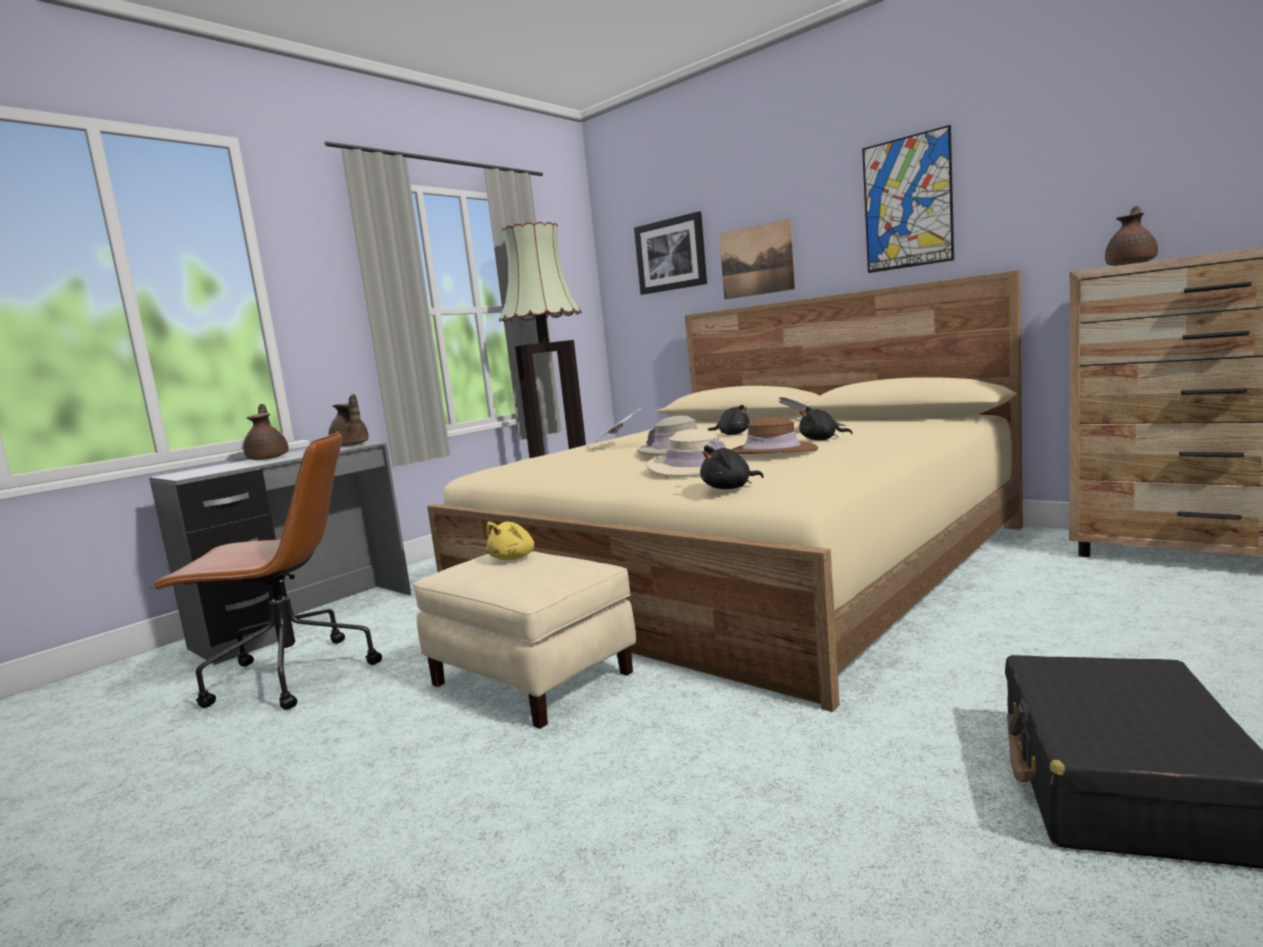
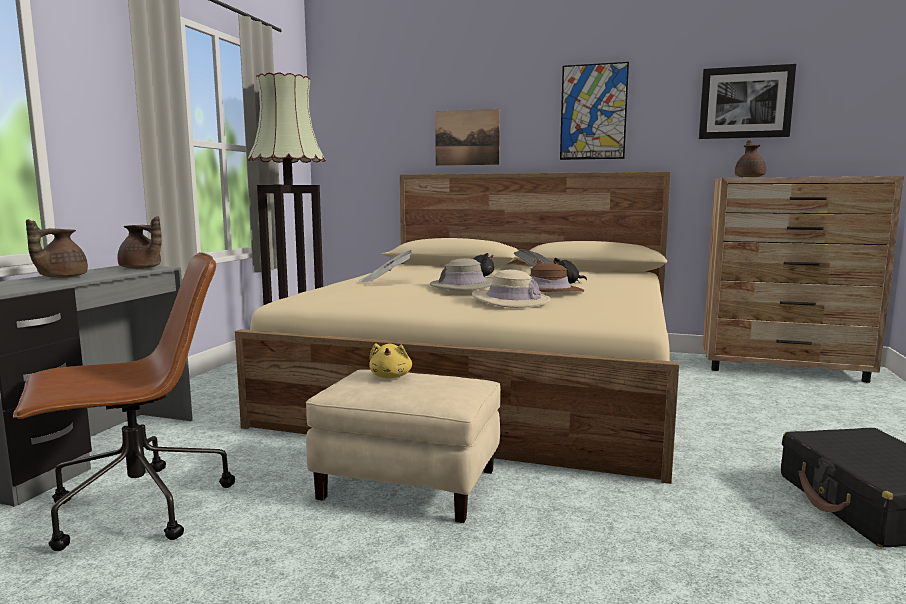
camera: 25 degrees left, 0 degrees up
(269, 458) = (60, 277): brown teapot -> brown teapot turned 120 degrees counterclockwise
(670, 255) = (387, 121): picture -> picture (745, 102)
(730, 488) = (575, 317): black plush toy -> none

